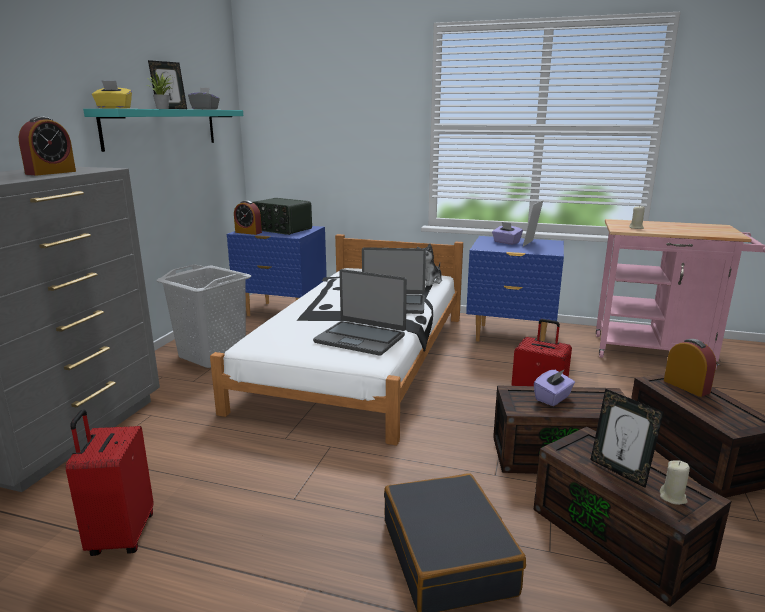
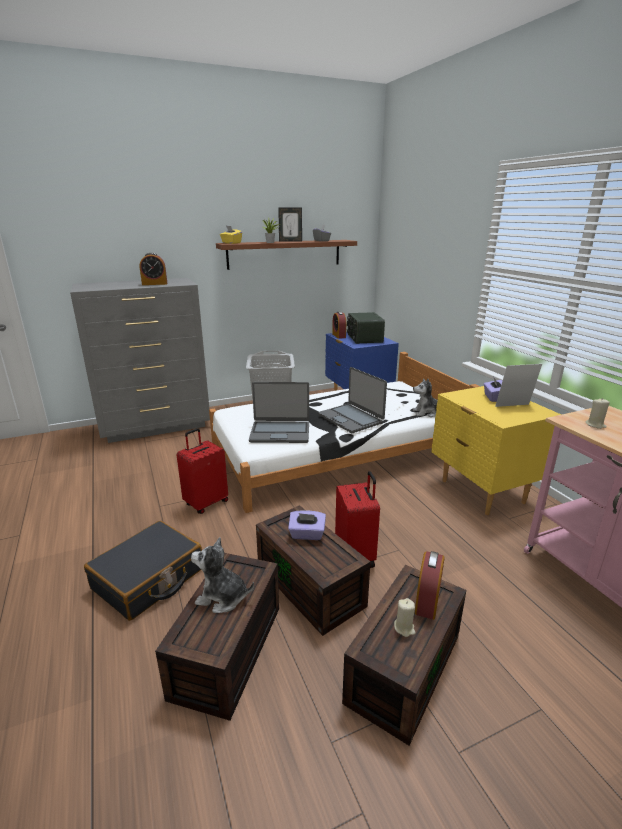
camera: 50 degrees right, 5 degrees up
(120, 536) = (96, 479): red suitcase -> red suitcase (206, 503)
(162, 128) = (284, 254): turquoise shelf -> brown shelf
(360, 338) = (280, 432): laptop -> laptop turned 75 degrees counterclockwise
(511, 336) = (481, 492): blue nightstand -> yellow nightstand
(619, 471) = (222, 597): picture frame -> plush toy
(673, 497) = (205, 634): beige candle -> beige candle (404, 628)

